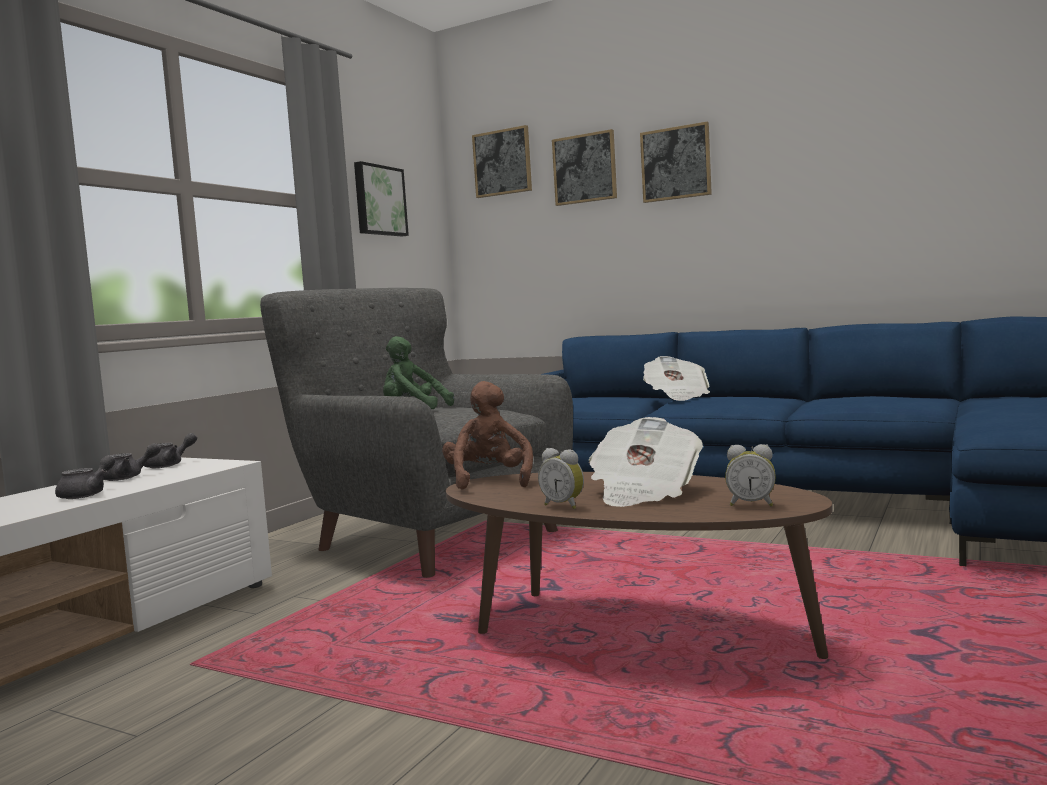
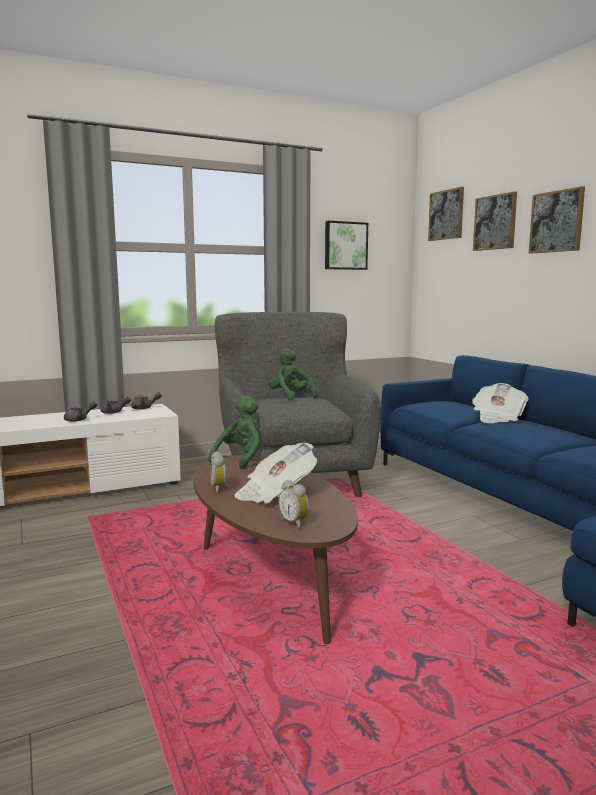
camera: 35 degrees right, 5 degrees up
(489, 481) = (241, 459): brown plush toy -> green plush toy

